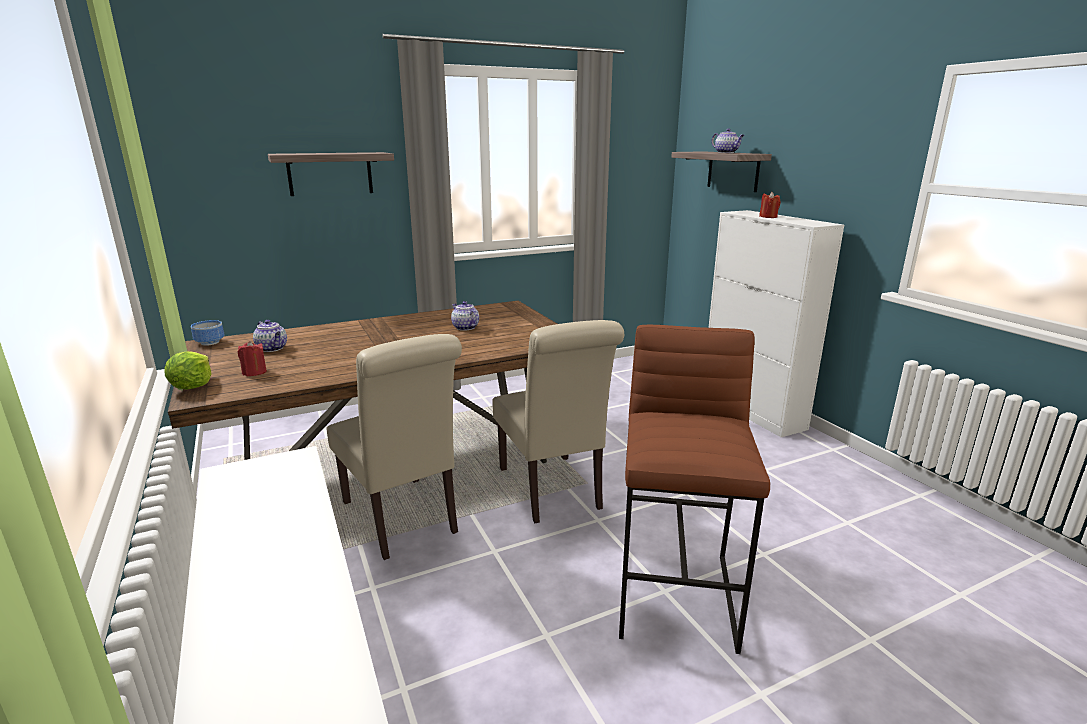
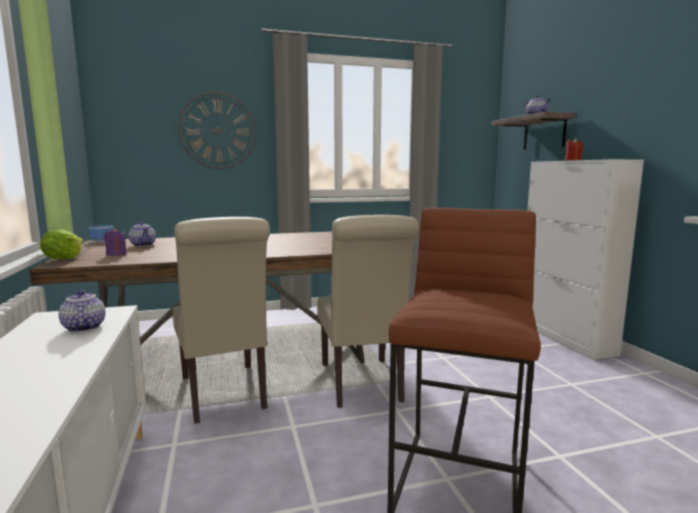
camera: 10 degrees right, 10 degrees down
(254, 372) = (116, 254): red candle -> purple candle
(330, 173) = (218, 130): shelf -> wall clock
(465, 327) = (301, 240): teapot -> teapot (83, 327)

